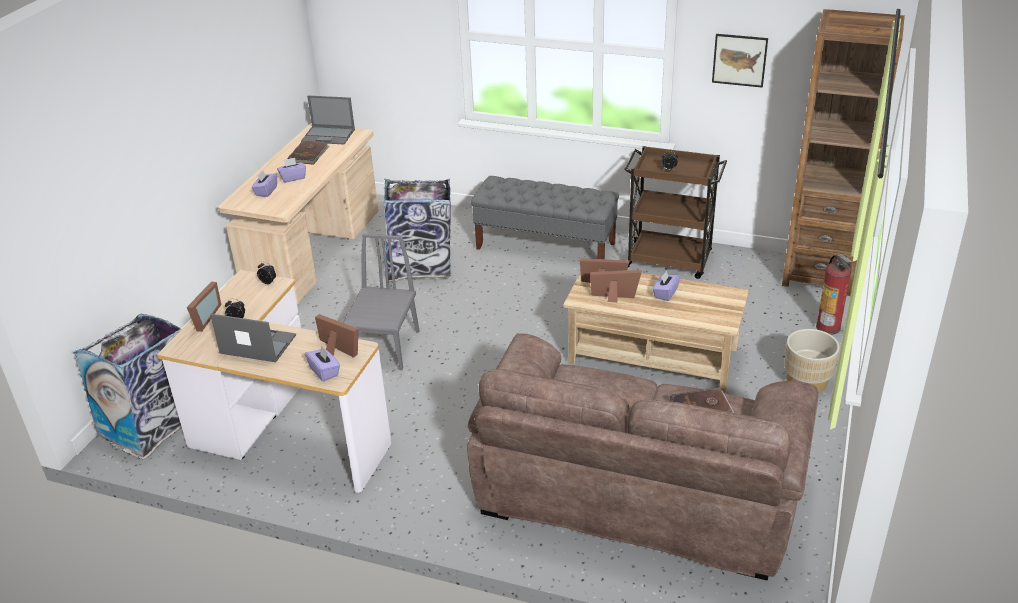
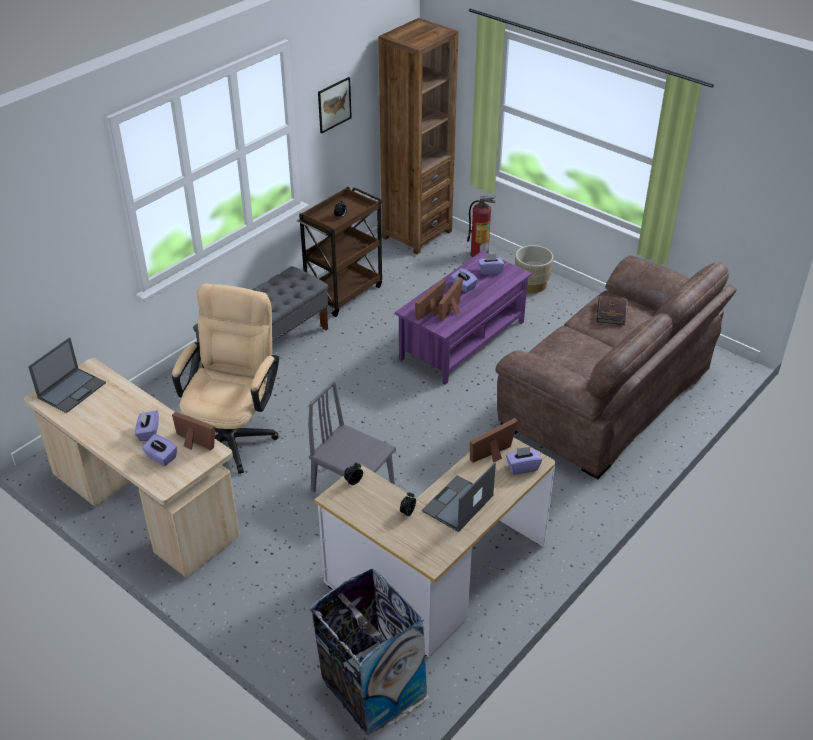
camera: 70 degrees left, 5 degrees up
(203, 318) = (390, 537): picture frame -> picture frame (193, 444)
(309, 154) = (104, 412): brown book -> none
(421, 265) = (234, 433): trash can -> beige office chair
(652, 356) = (462, 340): beige coffee table -> purple coffee table
(712, 304) = (490, 271): none -> purple tissue box

